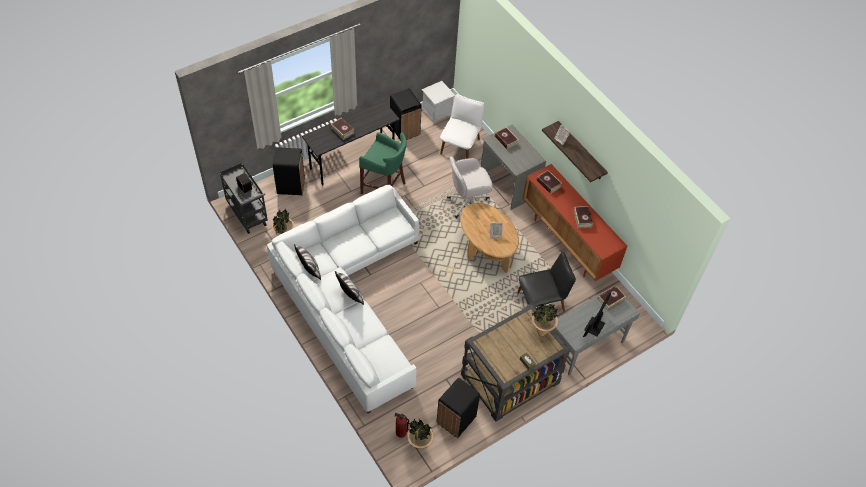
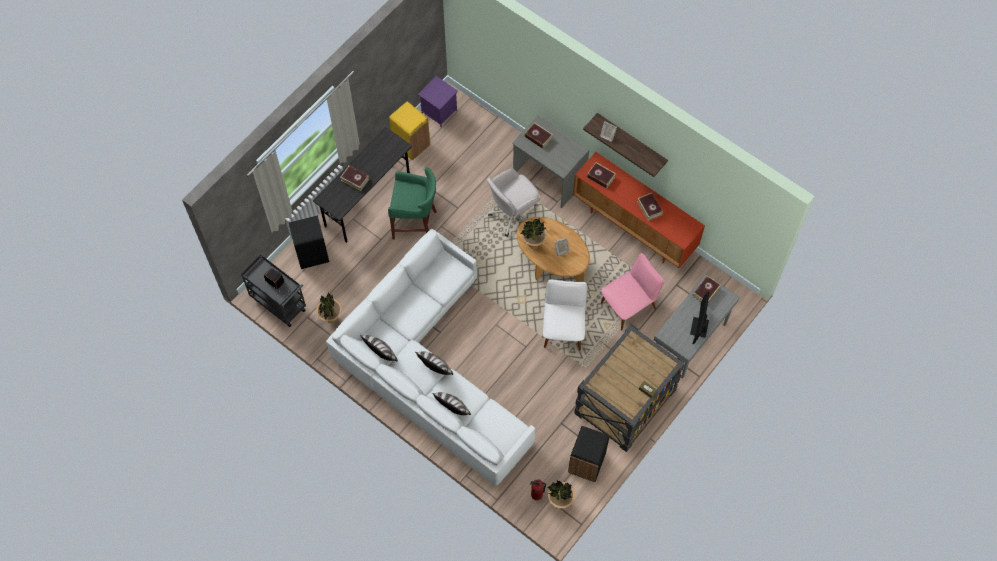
camera: 15 degrees left, 10 degrees up
(351, 332) = (453, 409): none -> pillow
(405, 130) = (411, 144): black trash can -> yellow trash can
(437, 113) = (439, 111): grey nightstand -> purple nightstand
(460, 146) = (479, 146): white chair -> white chair (563, 329)
(541, 301) = (628, 305): black chair -> pink chair
(541, 332) = (650, 353): potted plant -> potted plant (533, 245)

